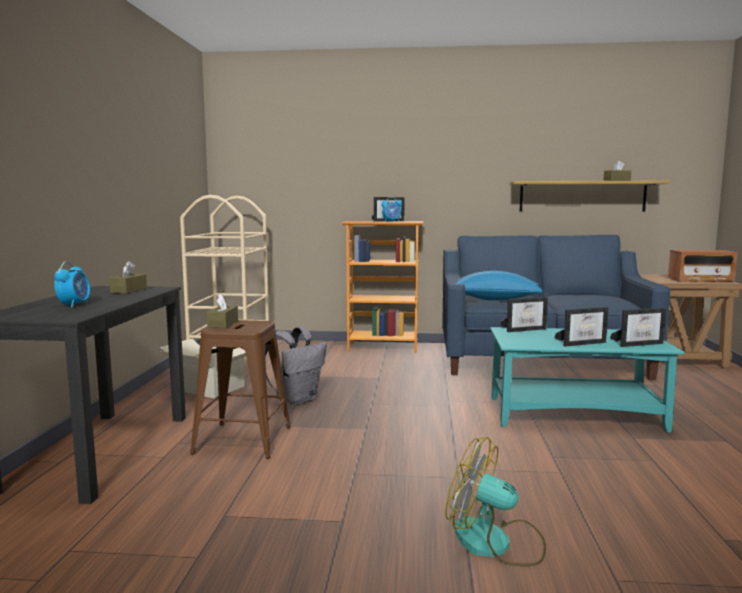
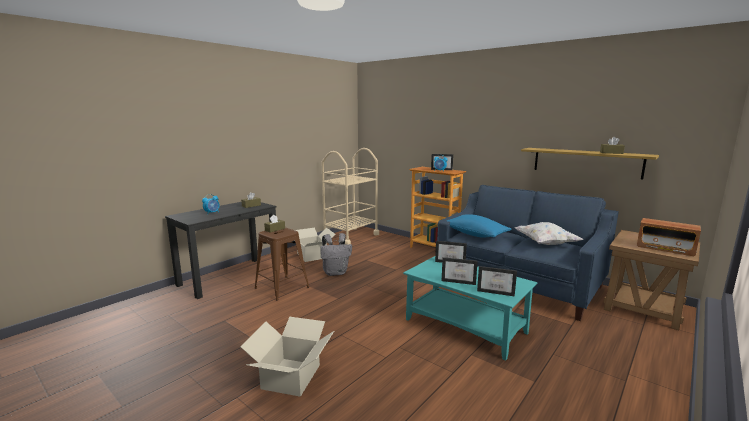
camera: 35 degrees right, 5 degrees up
(495, 543) = (290, 376): fan -> cardboard box
(582, 296) = (545, 243): none -> white pillow

